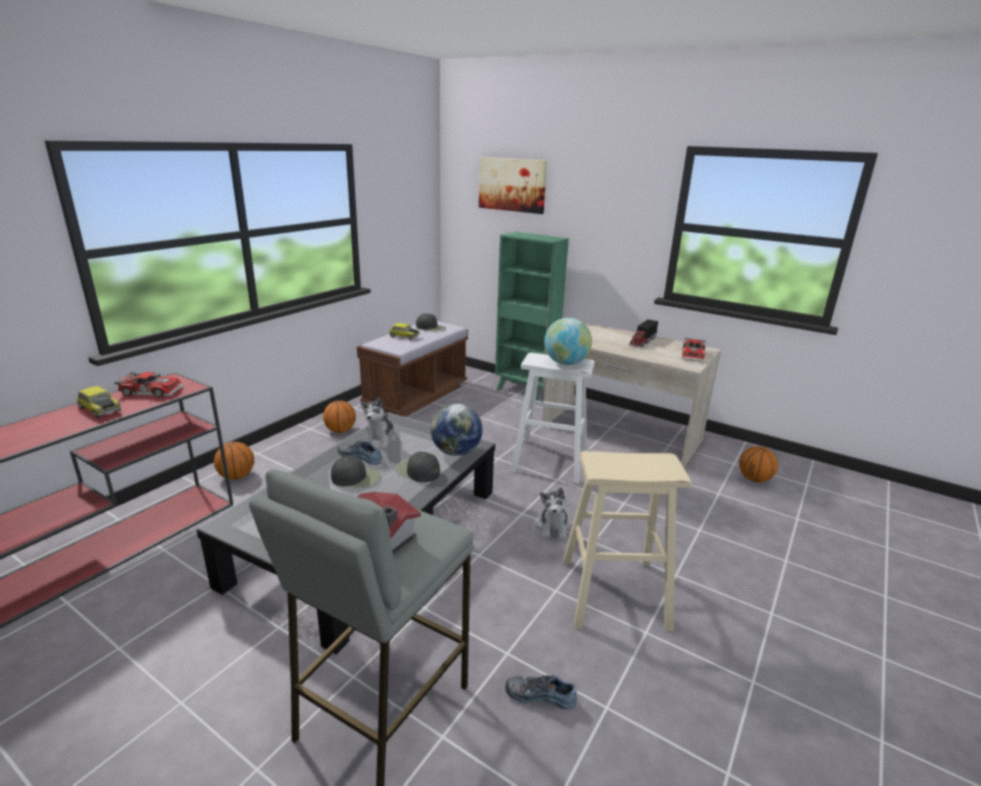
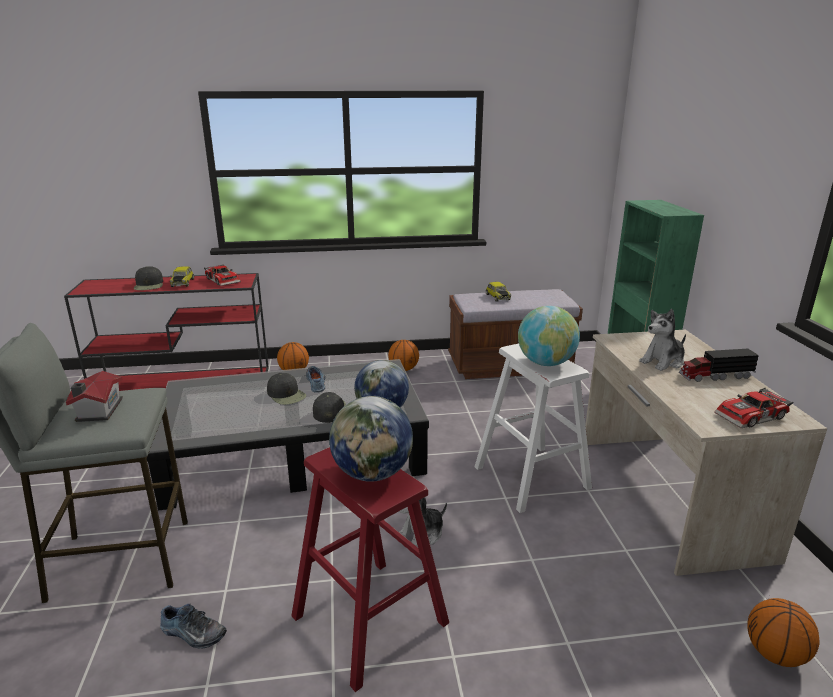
camera: 50 degrees right, 0 degrees up
(380, 439) = (352, 376): plush toy -> plush toy (663, 362)
(431, 327) = (540, 296): black cap -> black cap (149, 285)
(512, 184) = (672, 139): picture -> none
(541, 694) = (192, 634): shoe -> shoe turned 135 degrees clockwise
(613, 592) = (369, 619): beige stool -> red stool
(639, 462) = (372, 473): none -> globe

